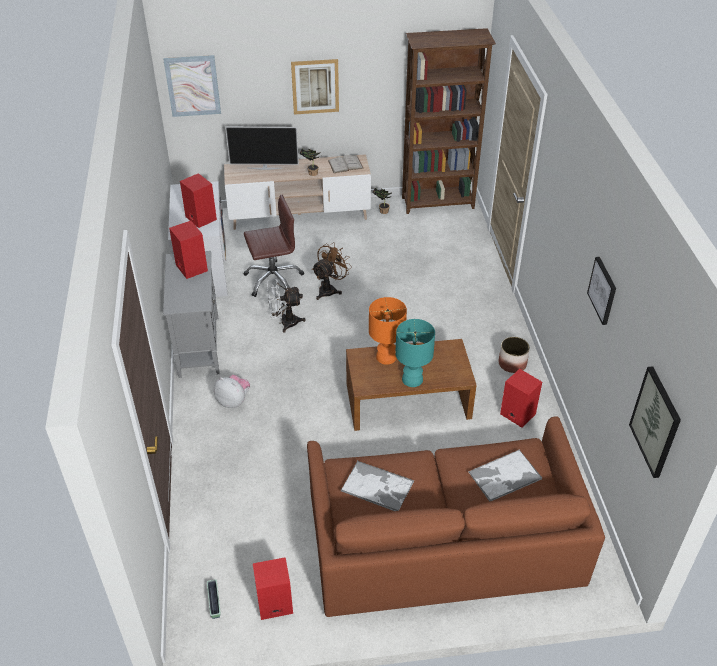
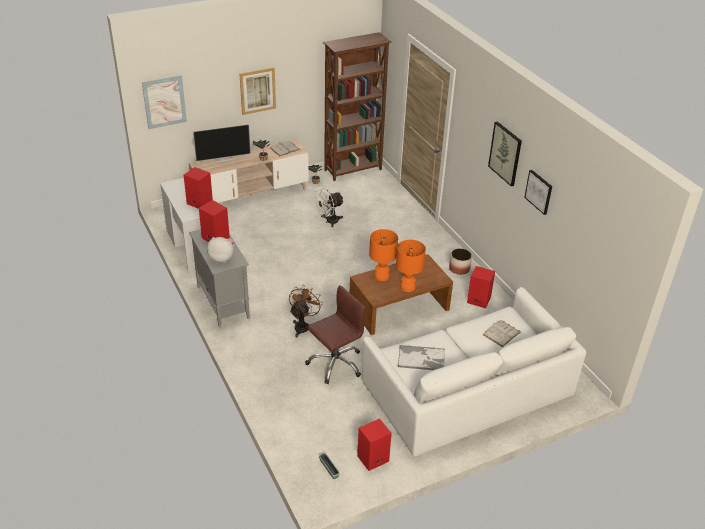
camera: 20 degrees left, 5 degrees down
(233, 401) = (271, 334): plush toy -> plush toy (222, 258)
(273, 280) = (256, 244): brown office chair -> brown office chair (335, 363)
(284, 323) = (281, 273): white fan -> white fan (329, 221)
(330, 289) = (303, 243): brown fan -> brown fan (303, 326)
(413, 379) = (408, 286): turquoise table lamp -> orange table lamp
(443, 538) = (467, 389): brown sofa -> white sofa
(504, 476) = (501, 333): tray -> white book
(656, 422) = (606, 264): picture -> picture (505, 153)

